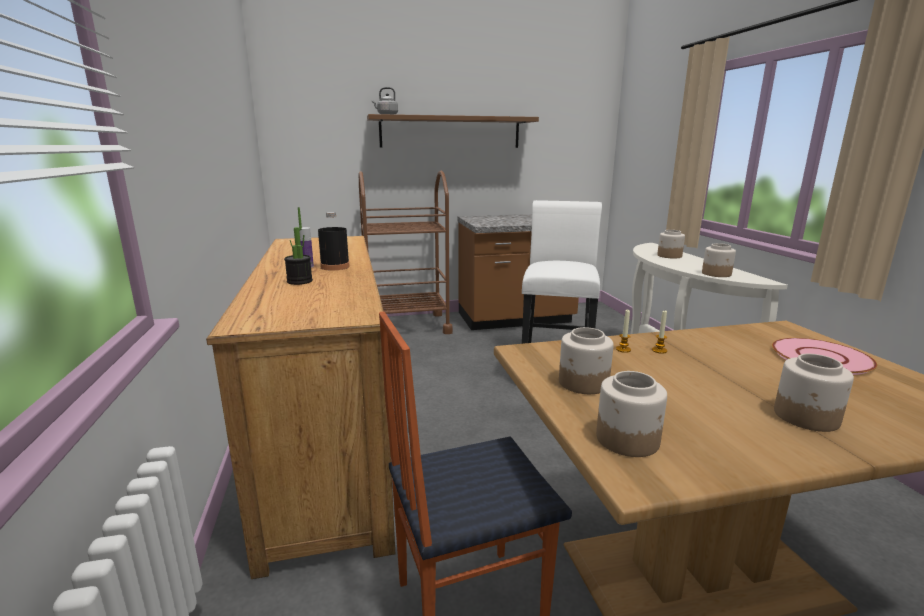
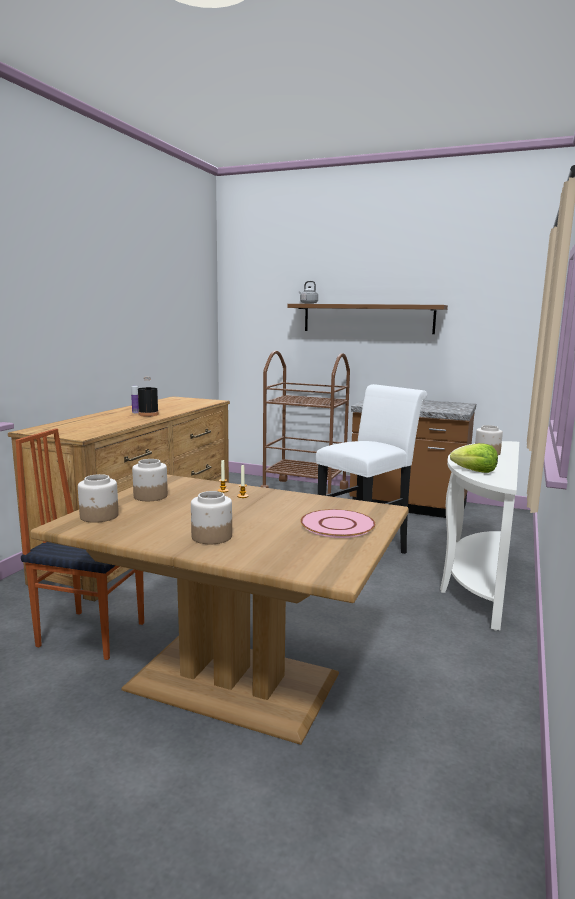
camera: 35 degrees right, 5 degrees down
(299, 281) = (108, 418): potted plant -> none
(716, 274) = (475, 471): jar -> lettuce

